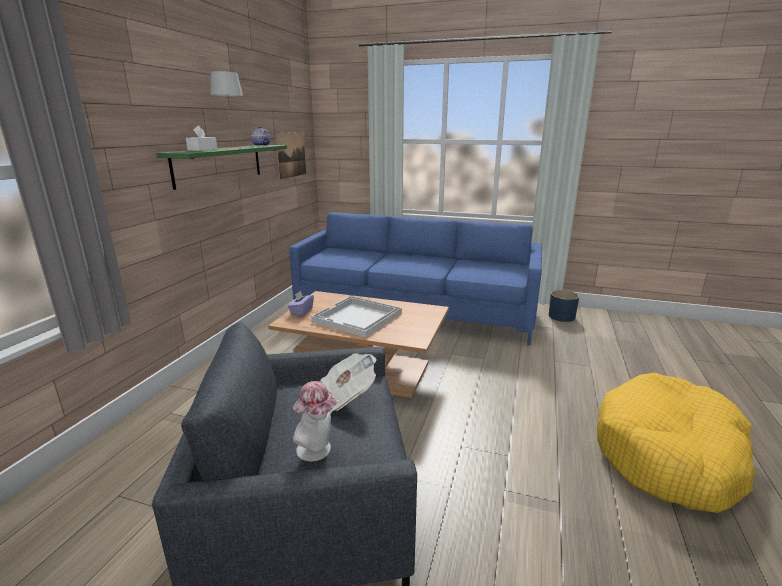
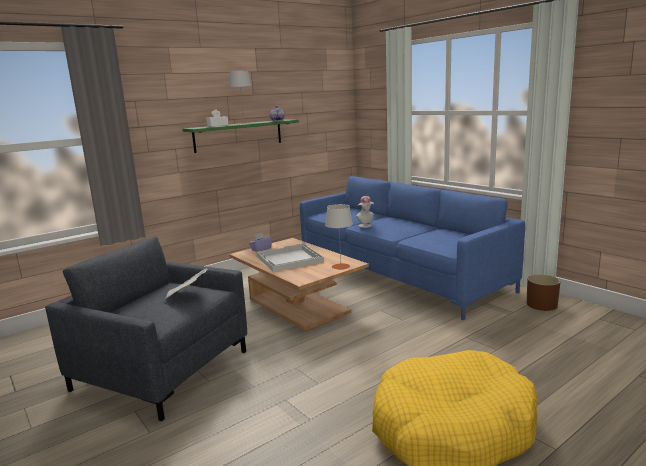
camera: 35 degrees right, 5 degrees down
(291, 154) = (321, 126): picture -> none
(318, 450) = (138, 312): hat -> hat (366, 226)
(428, 315) = (340, 266): none -> grey table lamp
(561, 316) = (542, 304): blue planter -> brown planter

